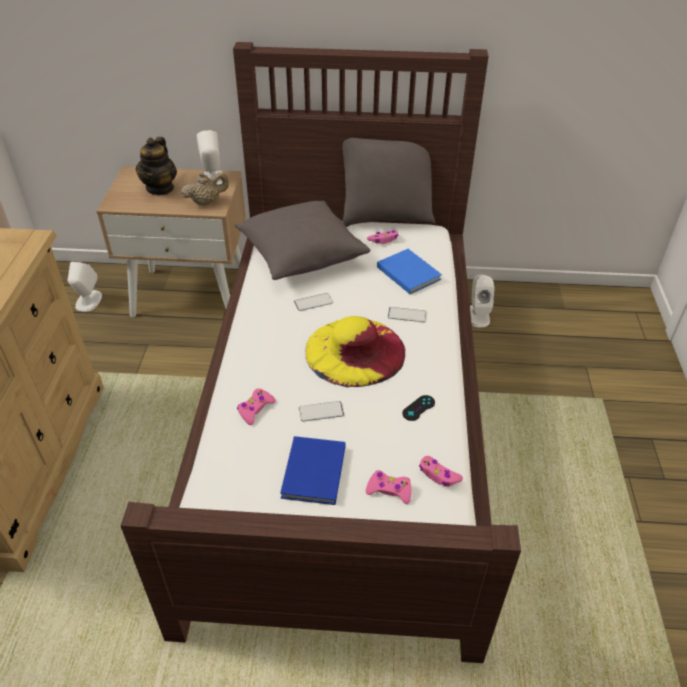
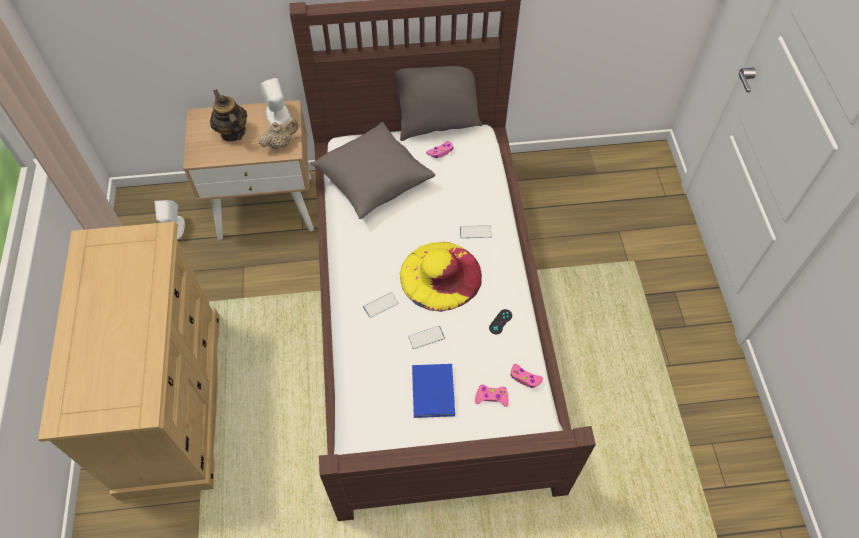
camera: 10 degrees left, 15 degrees up
(160, 188) = (232, 132): teapot -> teapot turned 150 degrees clockwise
(255, 409) = (374, 344): pink game controller -> none
(313, 302) = (395, 230): phone -> phone (380, 305)
(408, 272) = (468, 186): blue book -> none
(477, 315) = (523, 192): white speaker -> none

